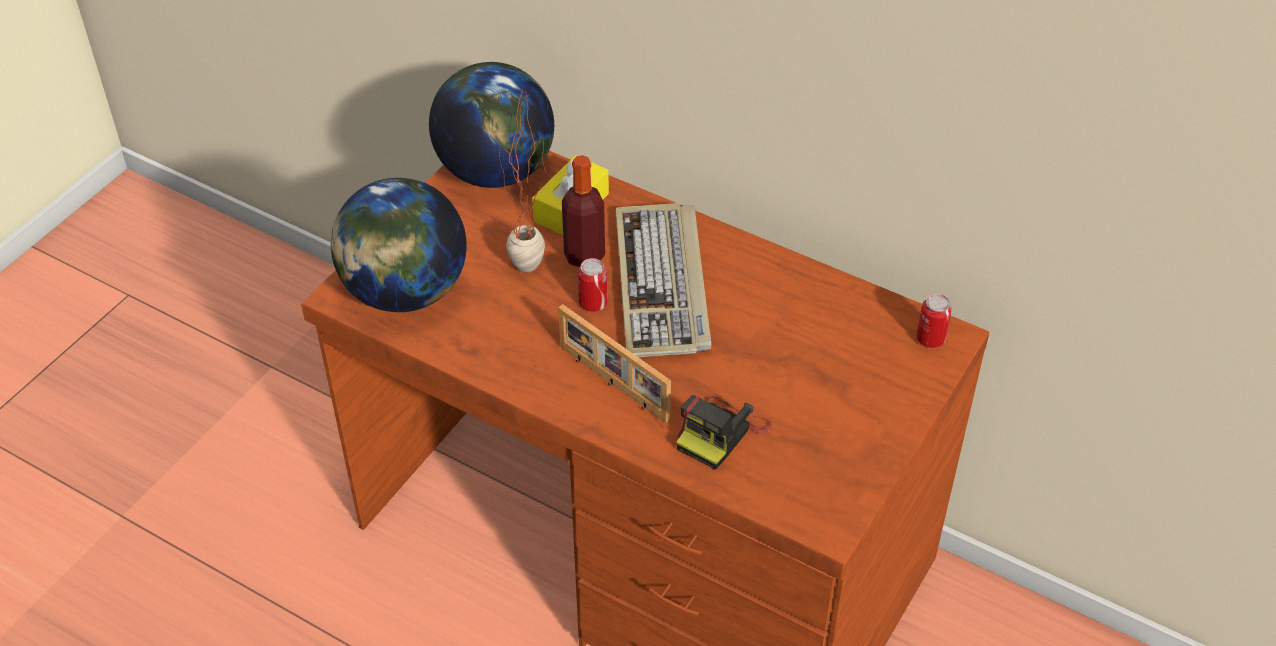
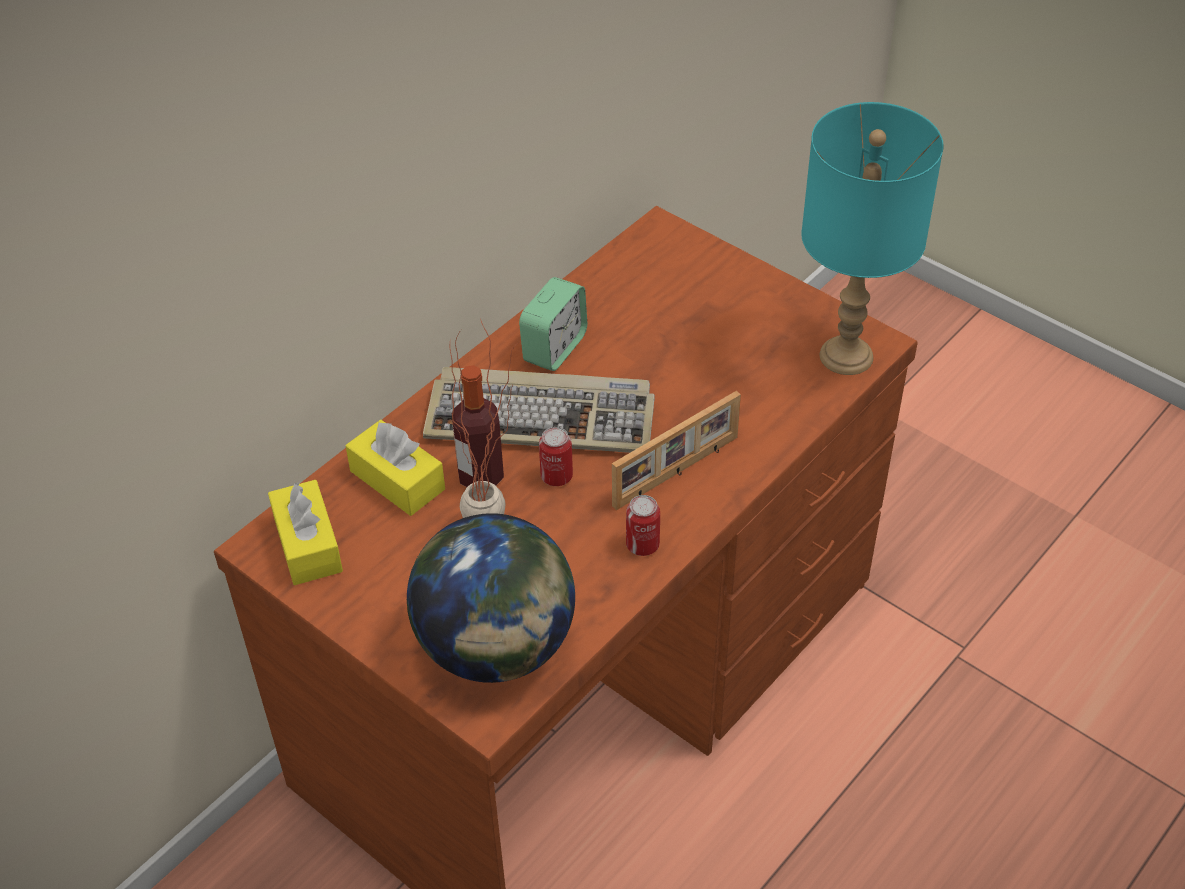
camera: 80 degrees left, 0 degrees up
(496, 170) = (308, 544): globe -> yellow tissue box
(721, 433) = (756, 399): camera -> none
(752, 281) = (554, 348): none -> alarm clock
(800, 502) = (845, 356): none -> turquoise table lamp
(930, 339) = (659, 241): can -> can (642, 545)

